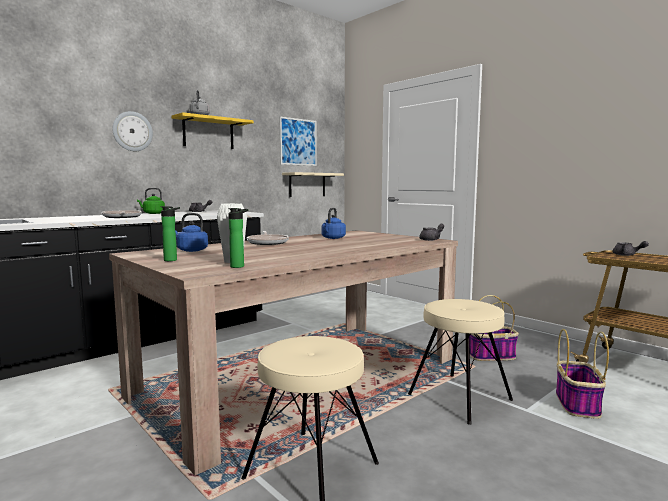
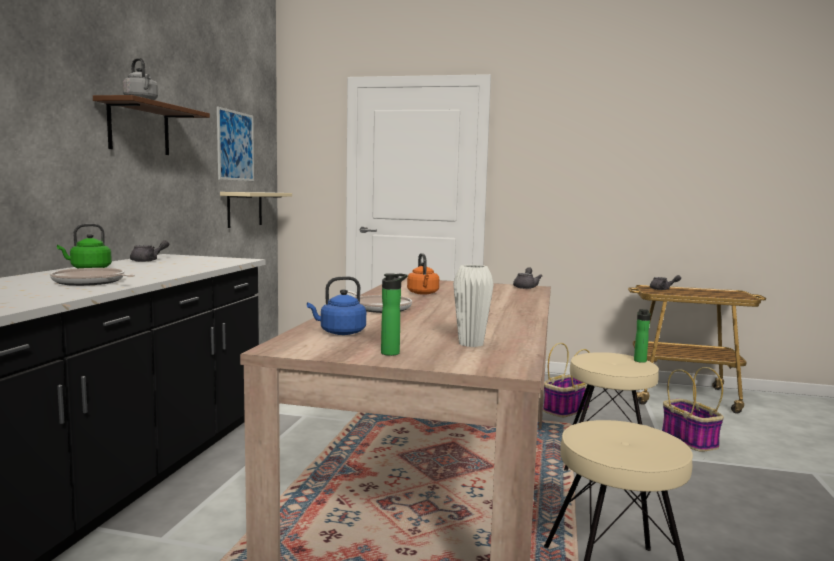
camera: 35 degrees left, 0 degrees up
(132, 131) = (39, 121): wall clock -> none
(208, 133) = (139, 128): yellow shelf -> brown shelf
(239, 266) = (509, 350): bottle -> bottle (640, 360)
(332, 238) = (423, 293): blue kettle -> orange kettle

